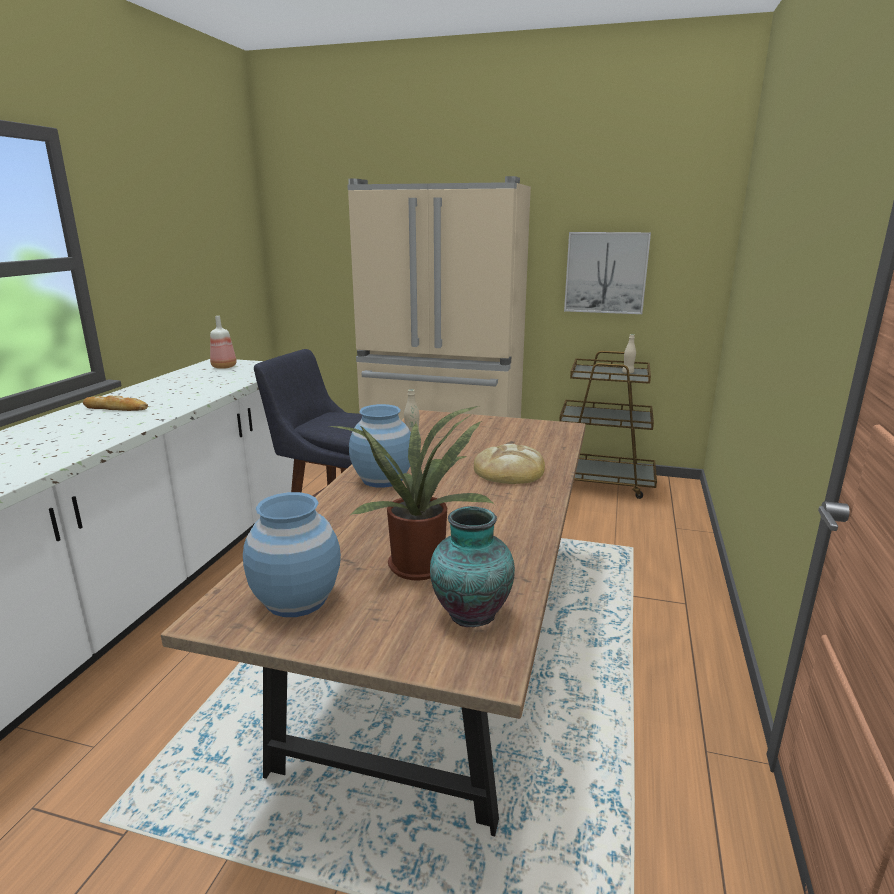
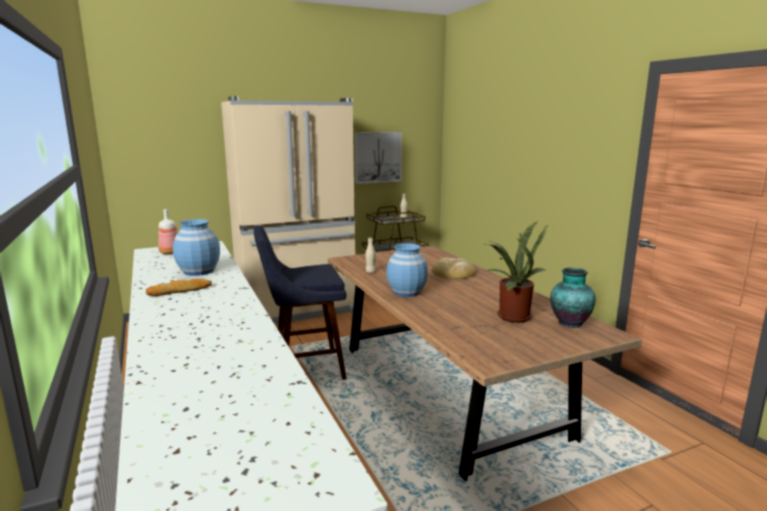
camera: 40 degrees left, 5 degrees down
(296, 600) = (502, 345): blue vase -> blue vase (198, 271)

